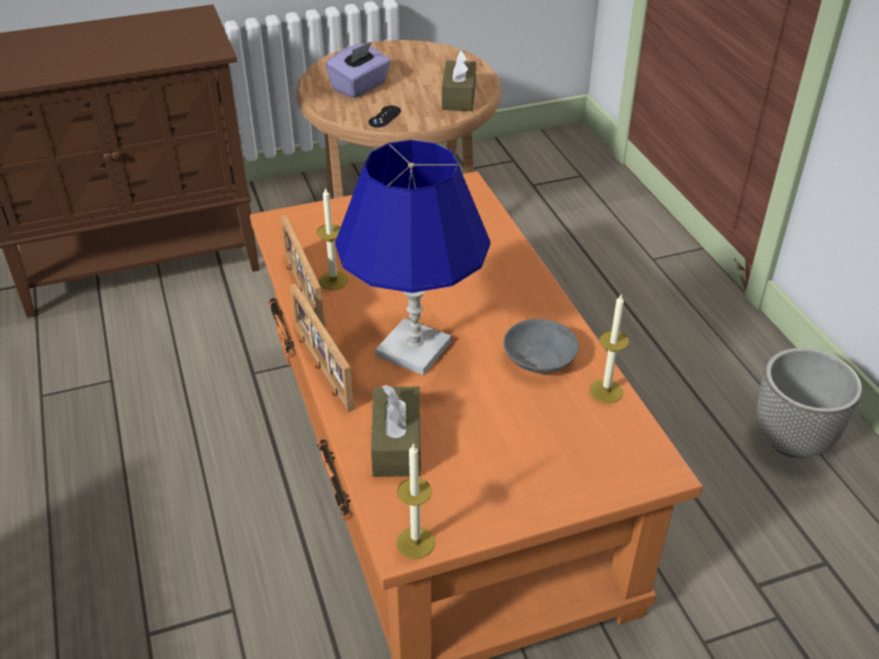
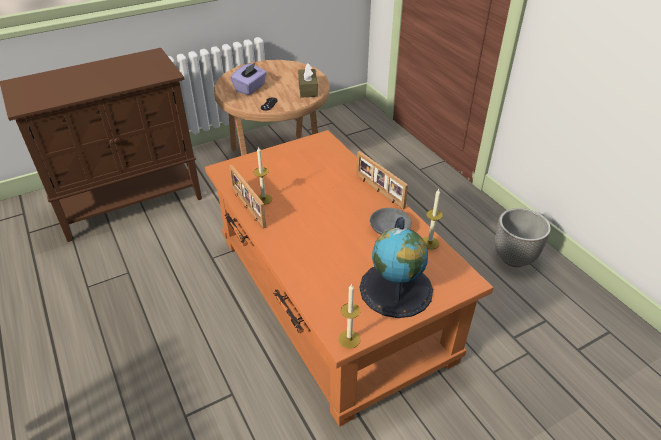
camera: 10 degrees left, 0 degrees up
(321, 367) = (269, 248): picture frame -> picture frame (379, 191)
(397, 443) = (324, 286): brown tissue box -> none
(414, 349) = (319, 232): blue table lamp -> none
(523, 466) = (396, 289): none -> globe

